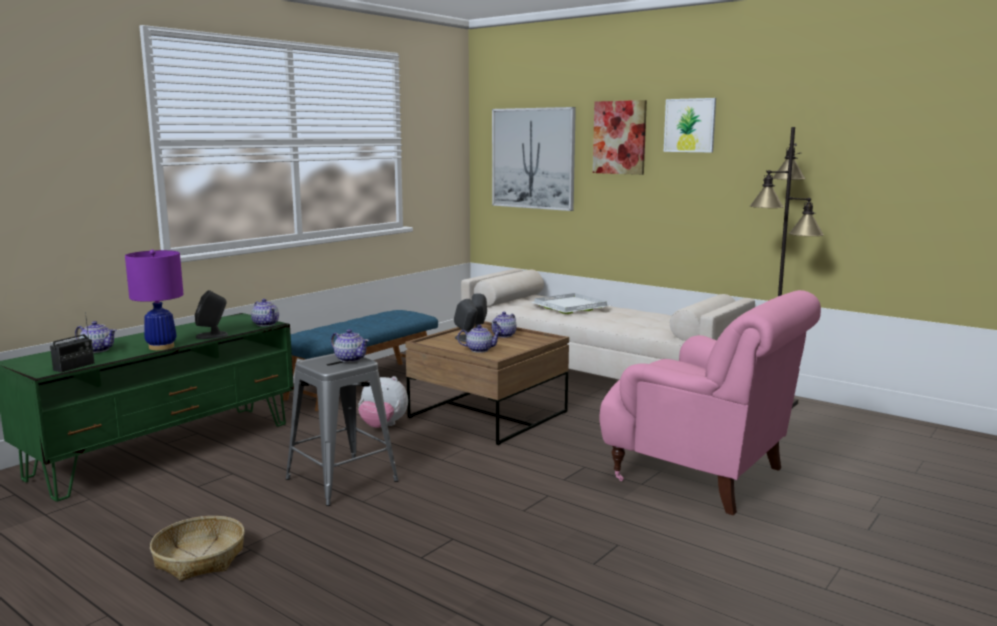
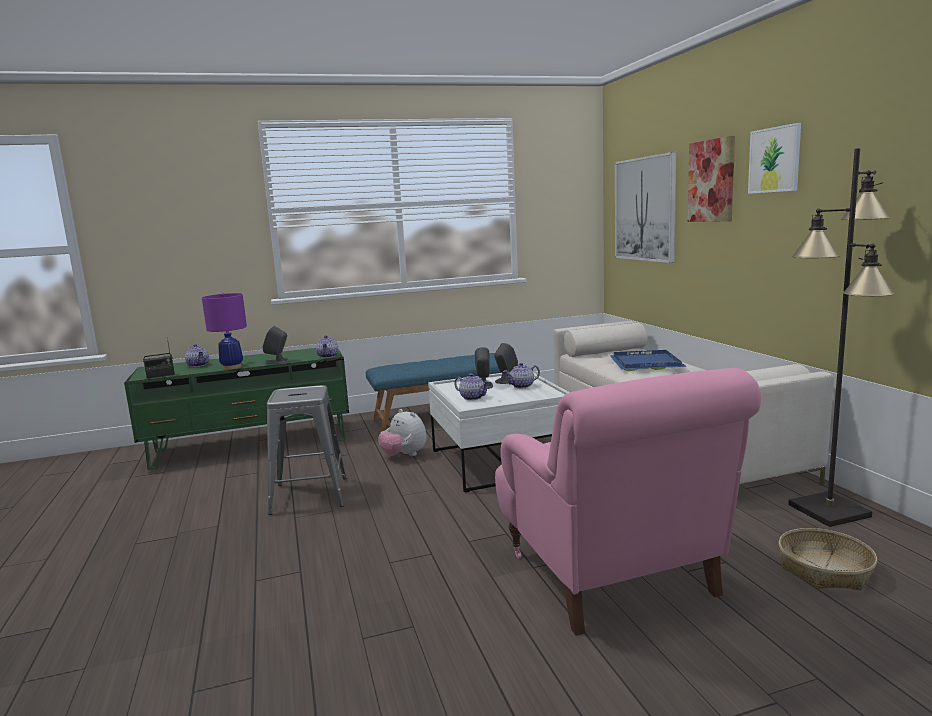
camera: 35 degrees right, 0 degrees up
(200, 559) = (143, 534): basket -> basket (825, 570)
(350, 359) = (310, 392): teapot -> none
(488, 415) = (500, 461): brown coffee table -> white coffee table
(570, 306) = (647, 363): white tray -> blue tray

